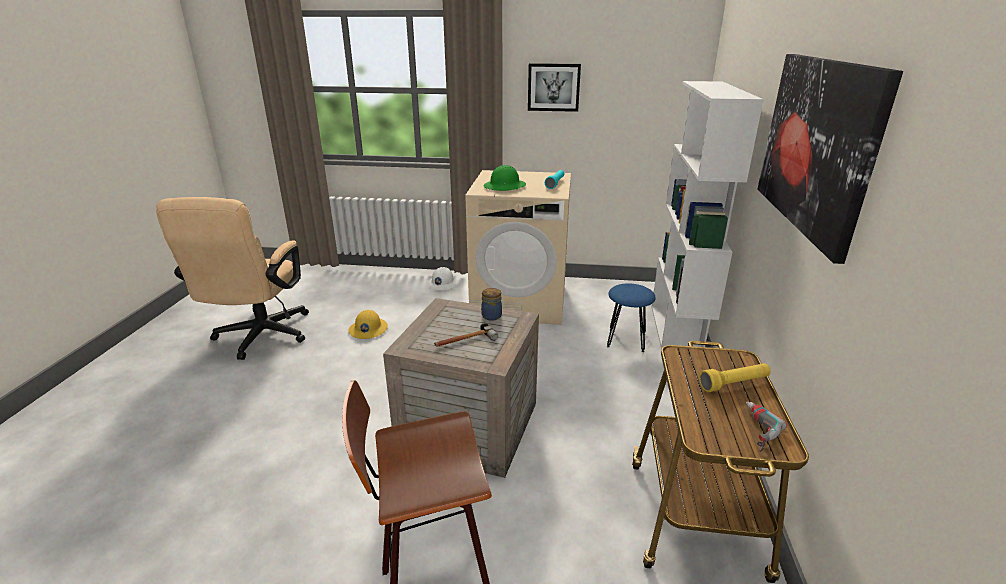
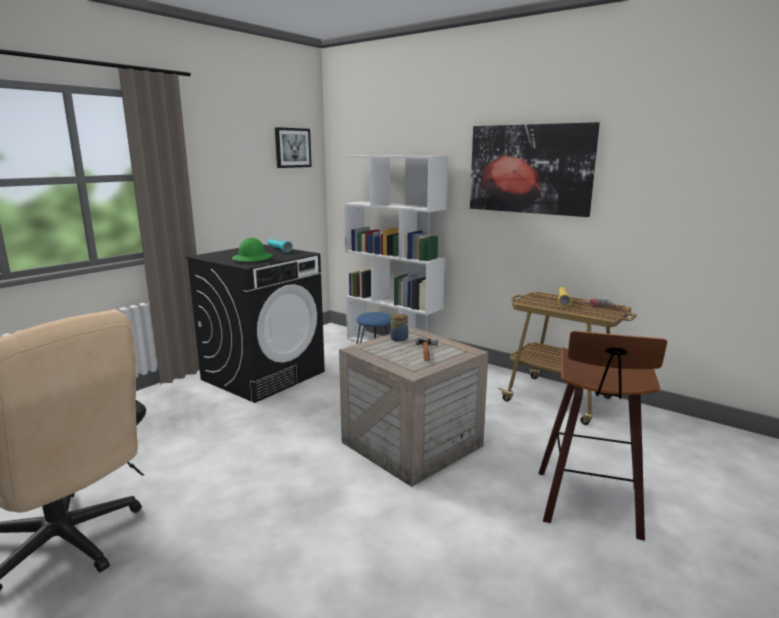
camera: 60 degrees left, 10 degrees down
(368, 329) = (185, 459): yellow hard hat -> none
(442, 284) = (165, 398): white hard hat -> none
(520, 302) = (264, 375): beige washing machine -> black washing machine
(553, 87) = (224, 169): picture -> picture (292, 148)

